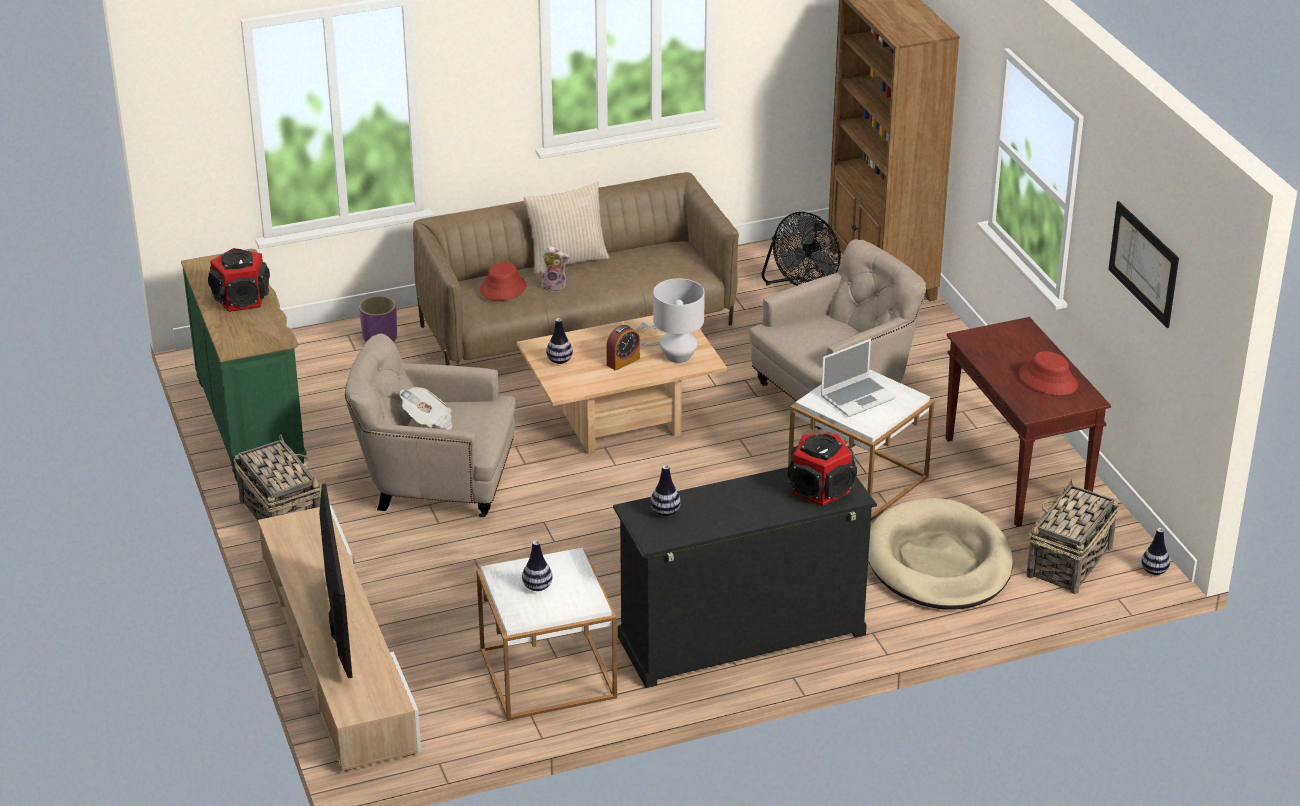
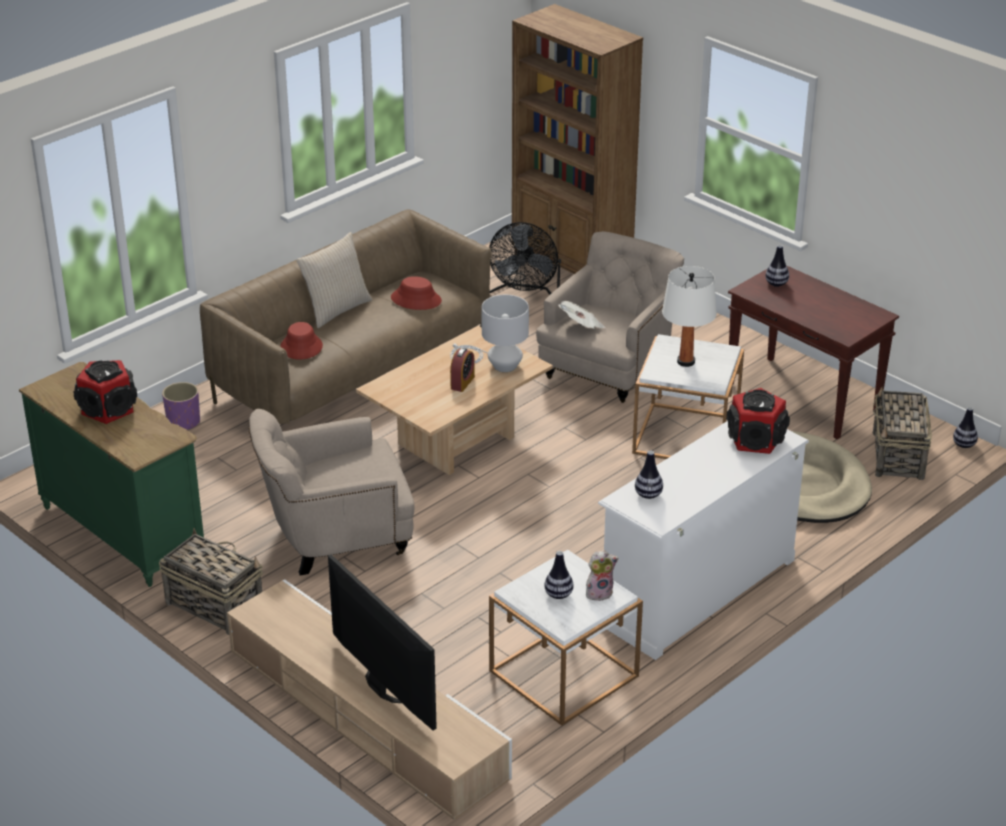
camera: 25 degrees left, 0 degrees up
(428, 421) = (327, 479): newspaper -> newspaper (581, 326)
(555, 286) = (345, 334): plush toy -> plush toy (599, 592)
(559, 361) = (407, 396): vase -> vase (776, 284)
(741, 636) = (697, 591): black cabinet -> white cabinet
(857, 397) = (686, 361): laptop -> white table lamp
(1048, 380) = (836, 308): red hat -> red hat (416, 299)
(1143, 263) = (913, 188): picture -> none

